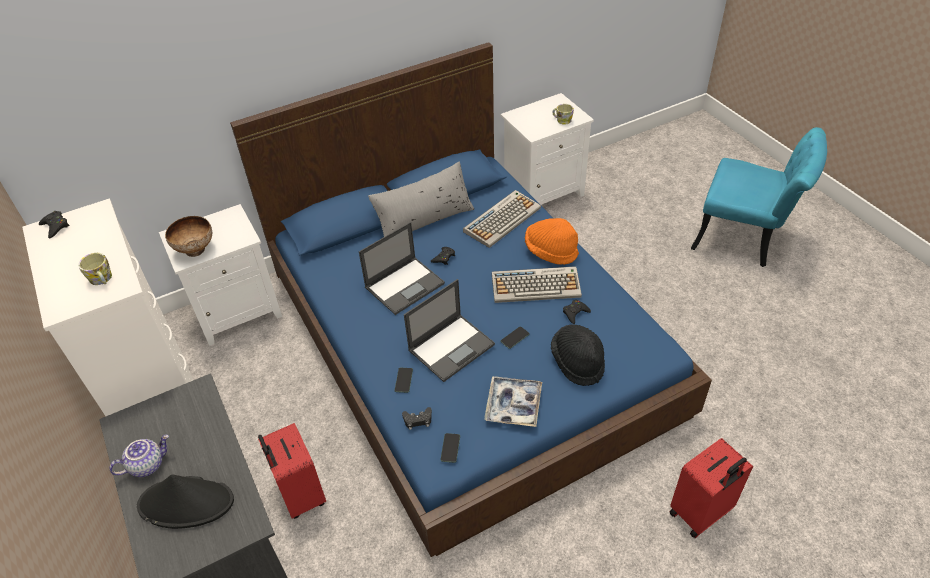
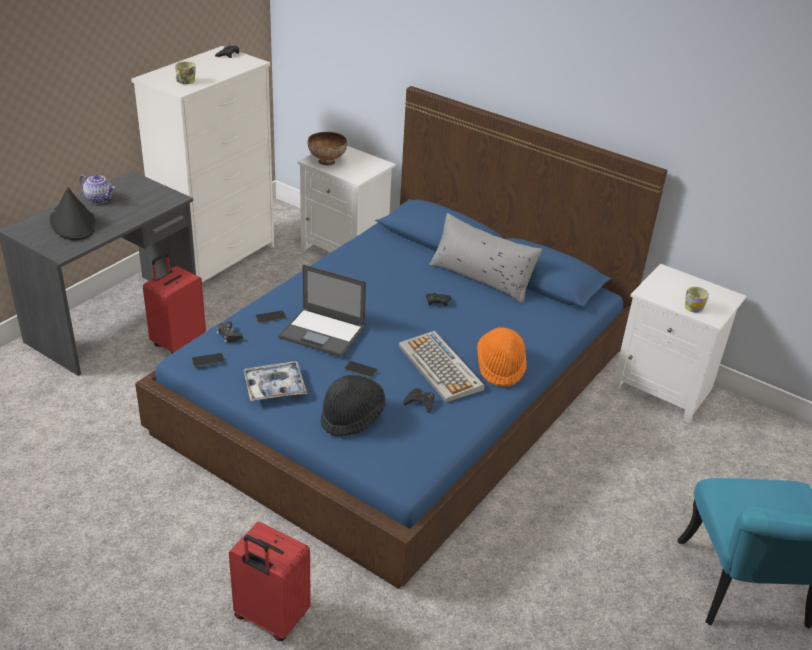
camera: 60 degrees right, 10 degrees down
(405, 285) = (384, 288): laptop -> none
(502, 219) = (523, 324): keyboard -> none

